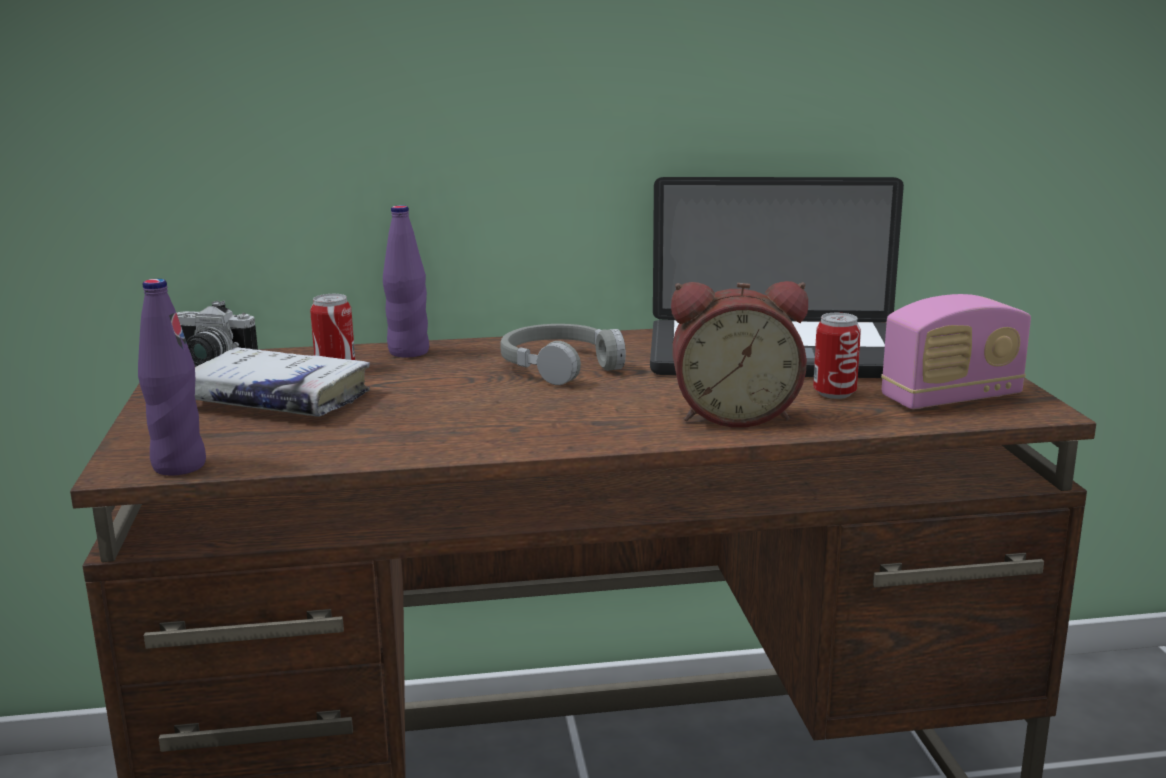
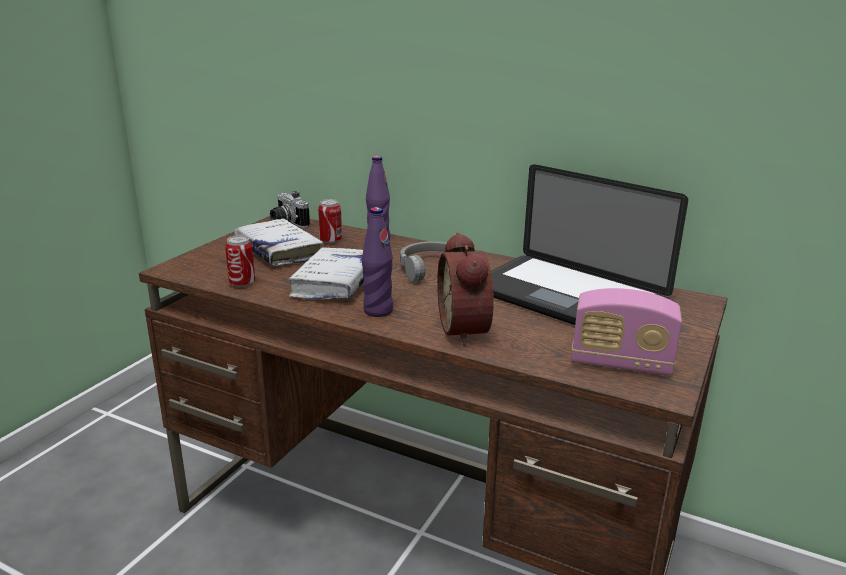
camera: 35 degrees right, 5 degrees up
(179, 466) = (188, 274): purple bottle -> purple bottle (378, 311)
(455, 414) = (335, 283): none -> white book
(734, 415) = (468, 329): alarm clock -> alarm clock turned 45 degrees clockwise
(834, 393) = (552, 335): can -> can (242, 283)

